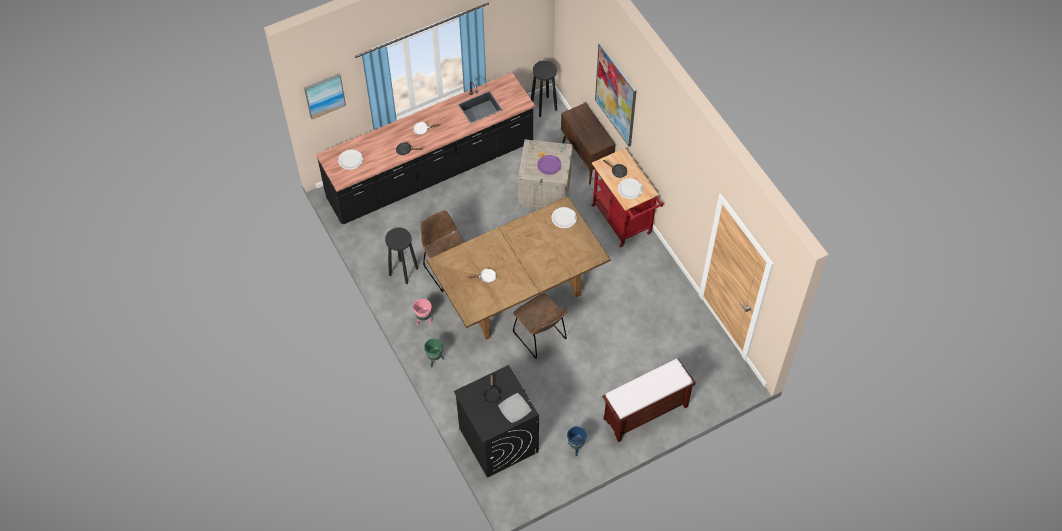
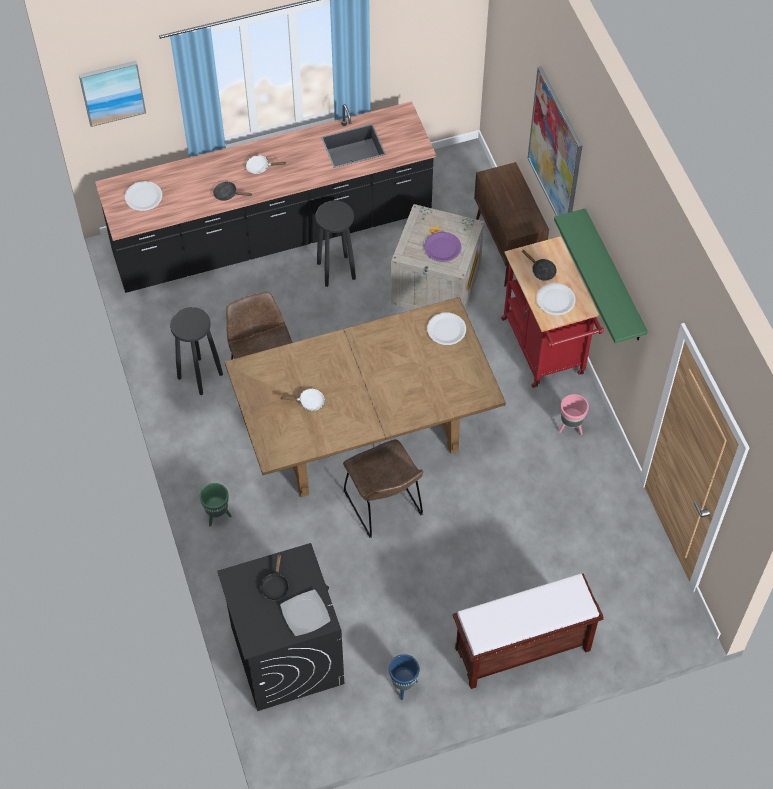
camera: 10 degrees right, 0 degrees up
(424, 320) = (214, 454): pink planter -> pink planter (570, 427)
(544, 106) = (459, 163): black stool -> black stool (336, 270)
(667, 170) = (614, 277): none -> green shelf

